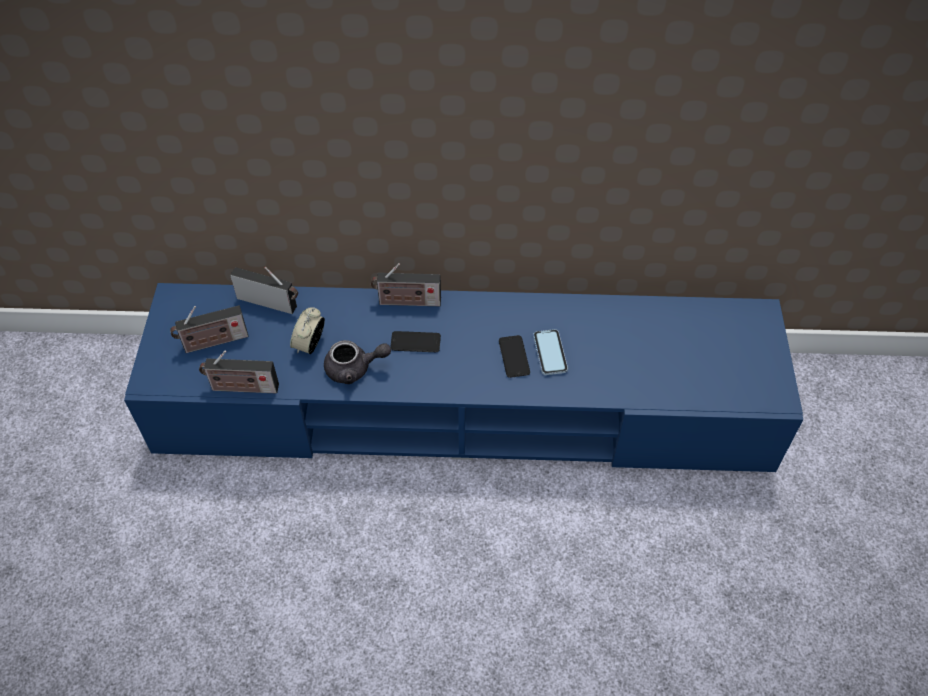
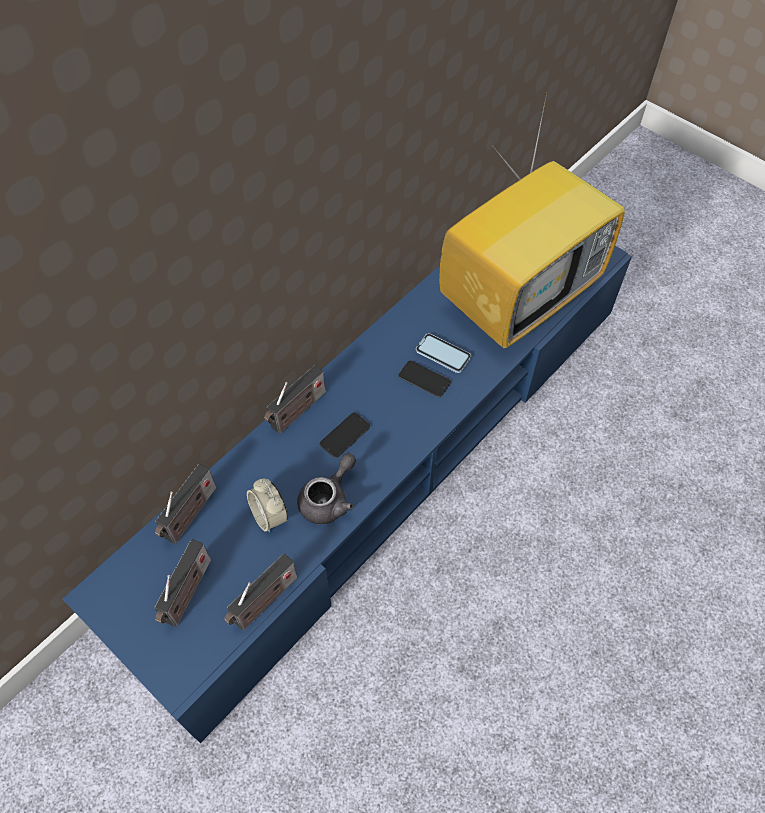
camera: 50 degrees left, 5 degrees up
(270, 302) = (189, 516): radio -> radio turned 150 degrees clockwise
(663, 366) = (519, 296): none -> television

